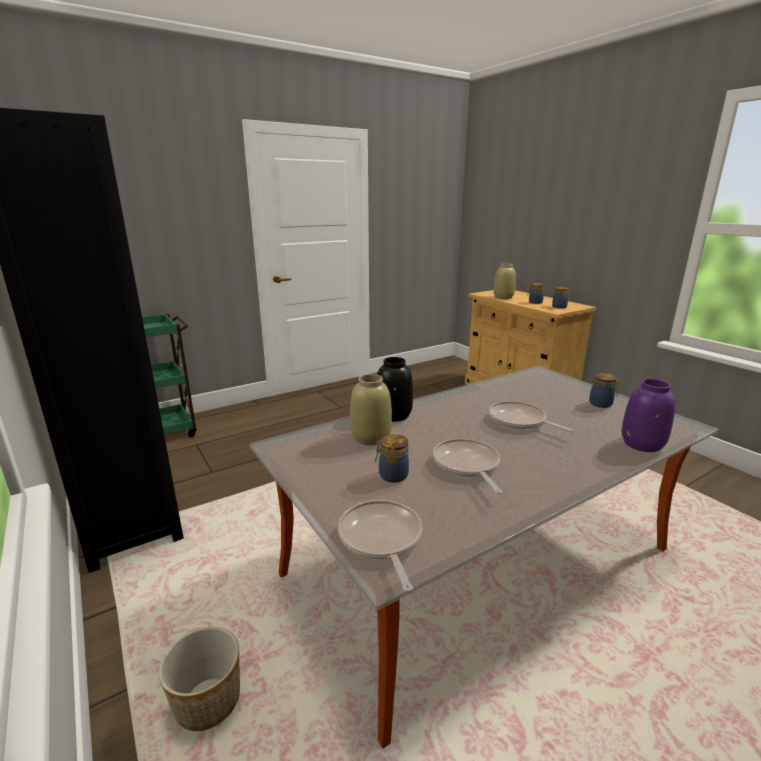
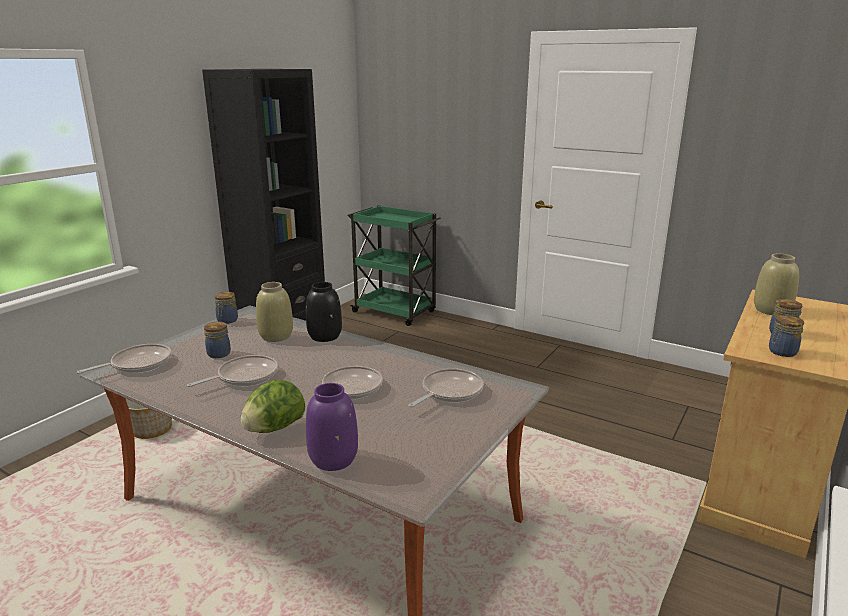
camera: 65 degrees right, 0 degrees up
(537, 390) = (449, 392): none -> frying pan
(588, 462) = (274, 428): none -> lettuce
(601, 404) = (438, 433): jar -> jar (227, 321)

